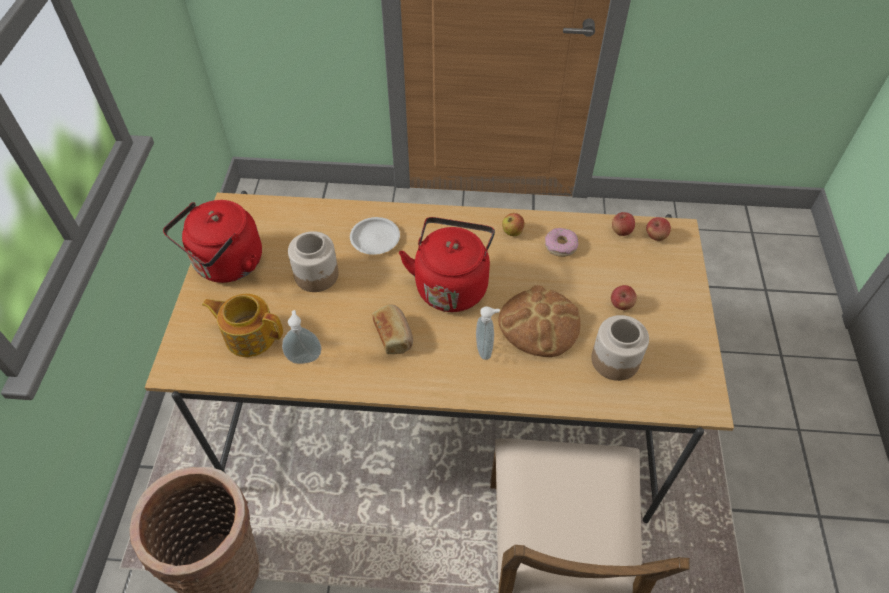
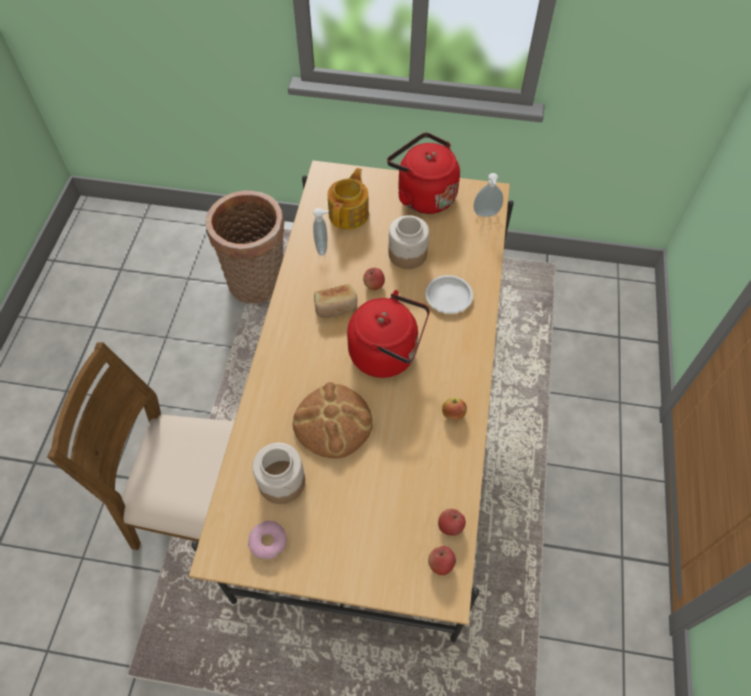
camera: 95 degrees right, 5 degrees up
(485, 349) = (311, 374): soap dispenser -> soap dispenser (486, 215)
(560, 246) = (431, 458): donut -> donut (268, 542)
(621, 305) = (347, 503): apple -> apple (374, 285)

